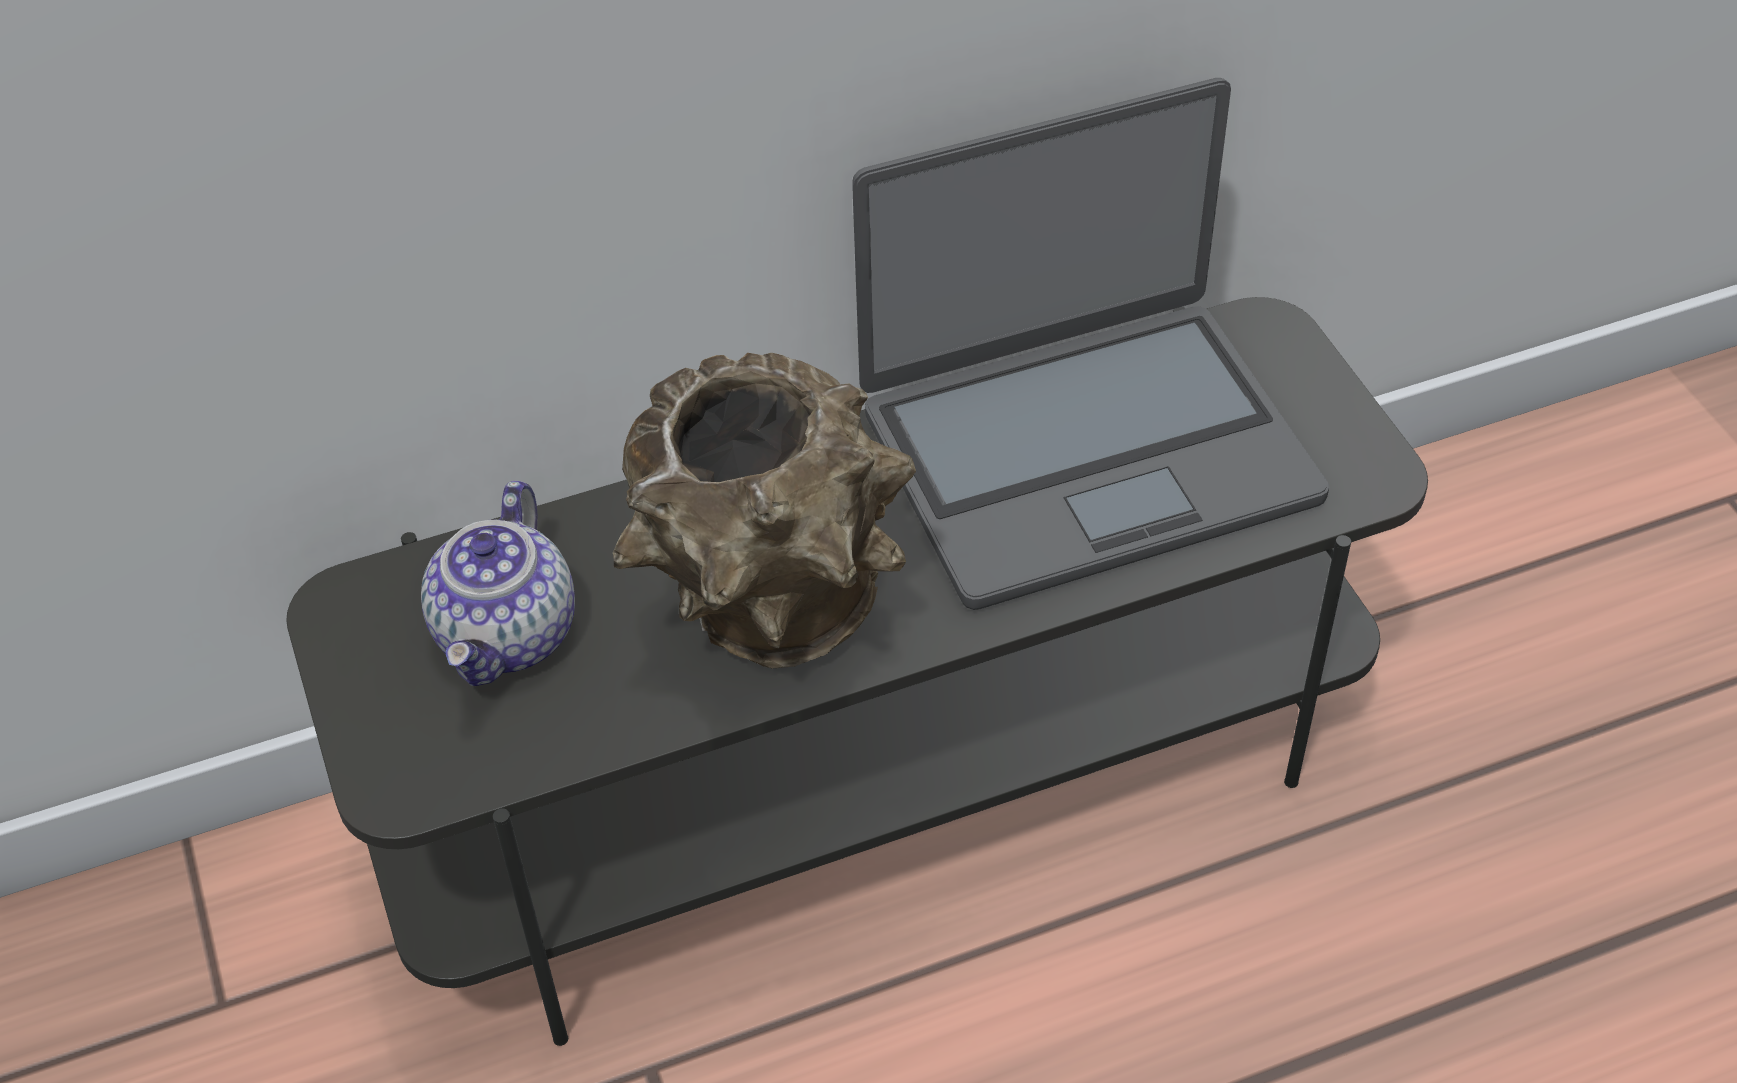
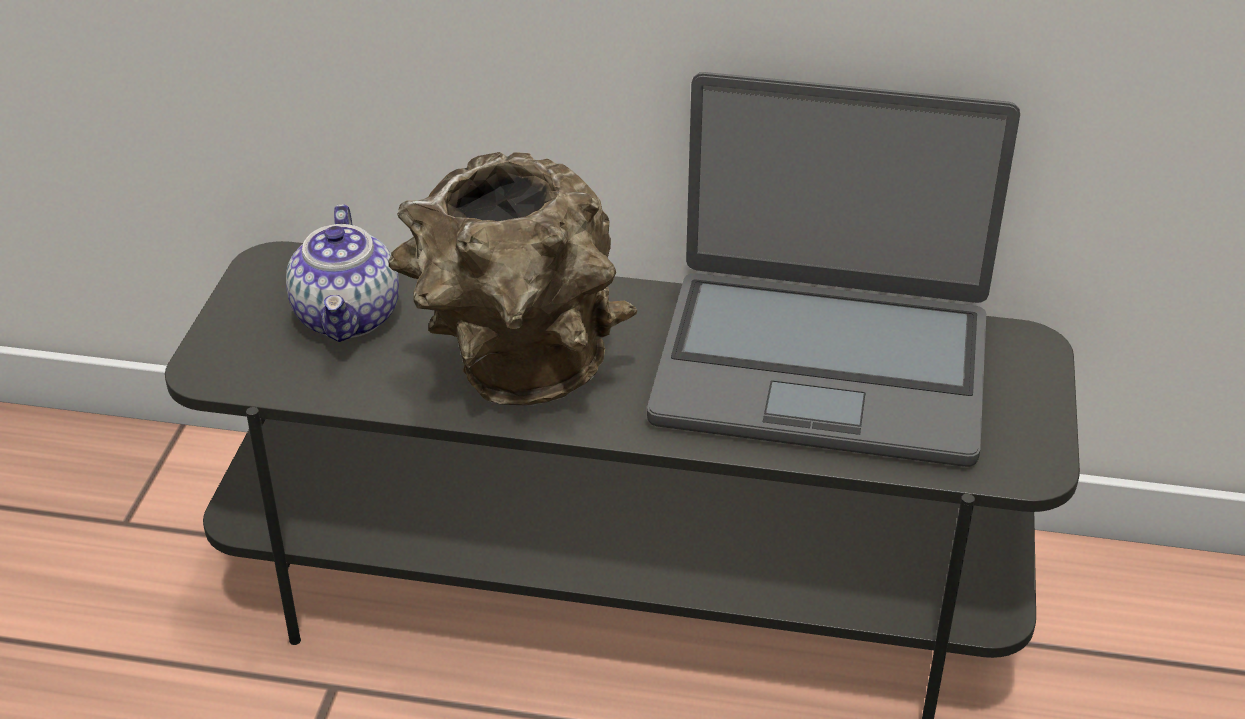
camera: 30 degrees right, 10 degrees down
(509, 635) = (349, 317): teapot -> teapot turned 45 degrees counterclockwise

